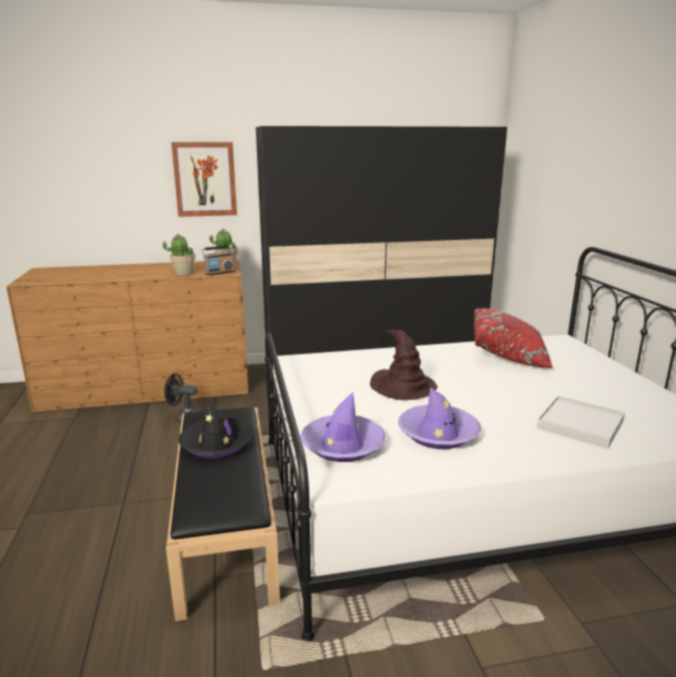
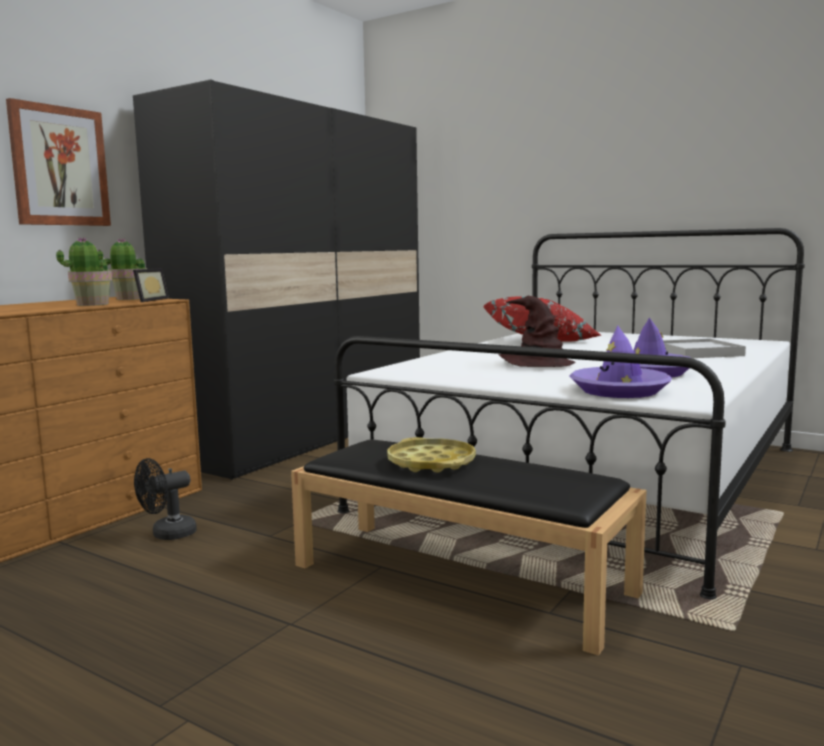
camera: 45 degrees left, 10 degrees down
(216, 444) = (431, 463): black hat -> yellow tray
(219, 273) = (147, 300): radio -> picture frame

